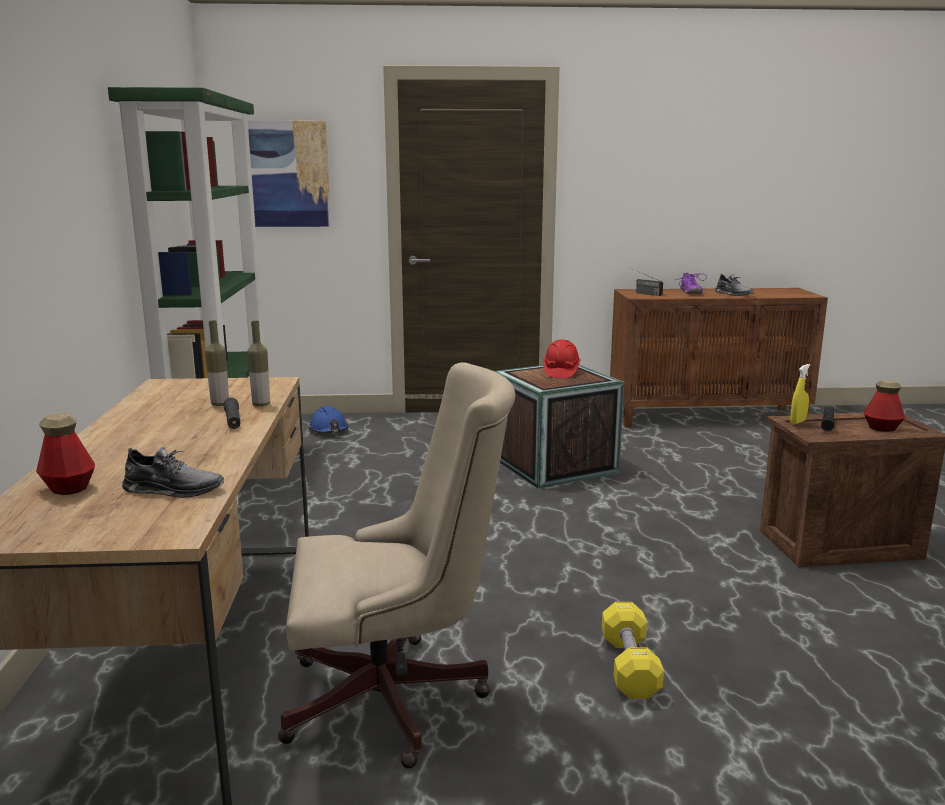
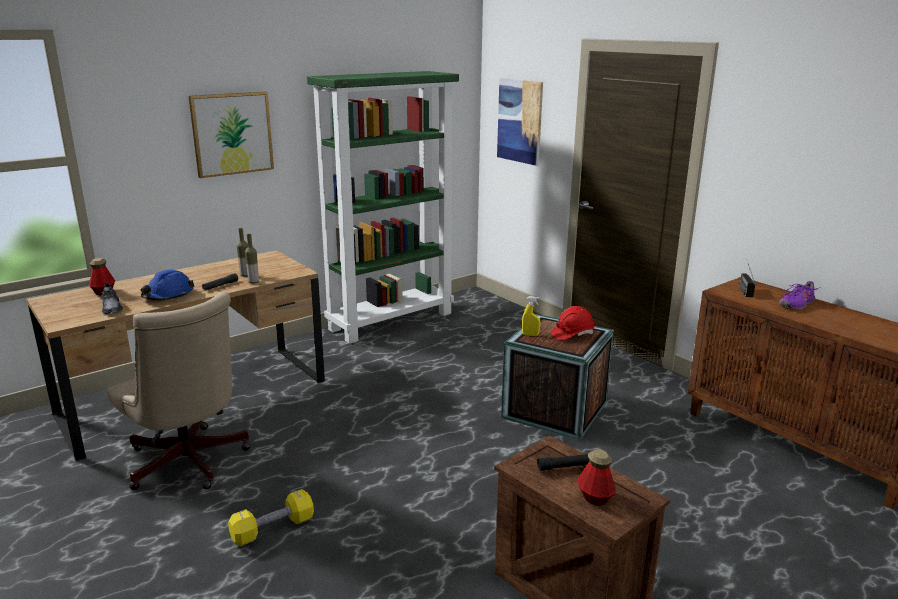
camera: 55 degrees right, 5 degrees up
(56, 176) = (232, 134): none -> picture
(329, 430) = (497, 319): blue hard hat -> blue hard hat (168, 296)
(733, 294) = (835, 322): grey shoe -> none
(798, 422) = (550, 452): yellow spray bottle -> yellow spray bottle (530, 335)

